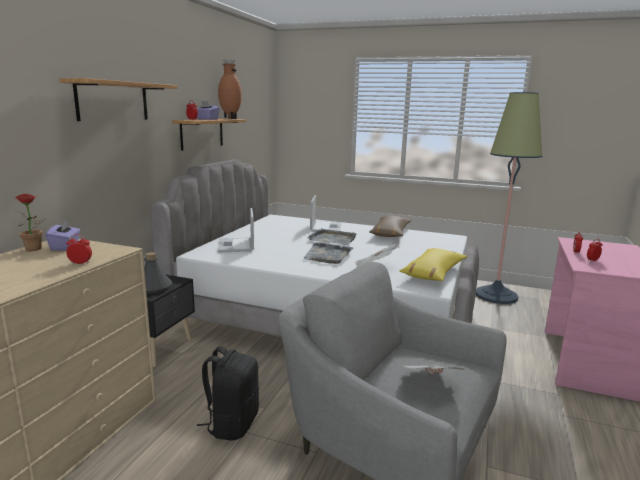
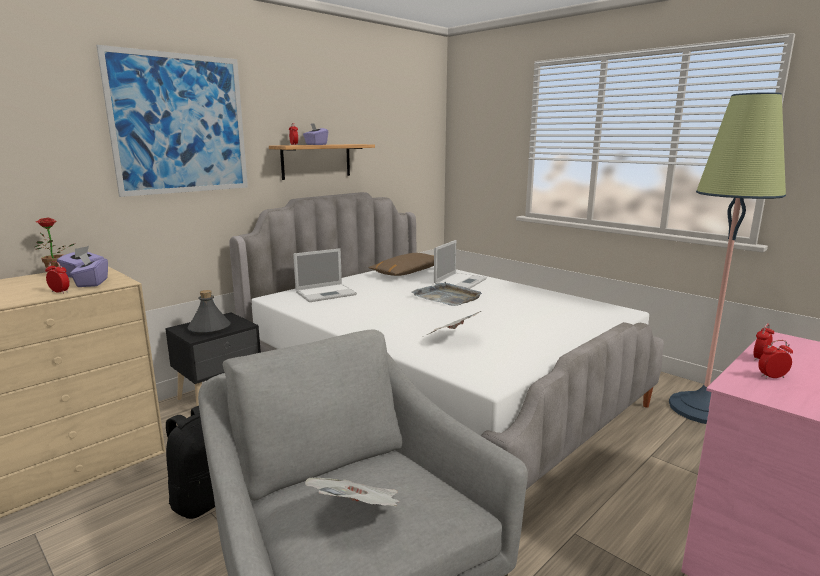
camera: 25 degrees right, 0 degrees up
(94, 253) = (92, 283): none -> purple tissue box
(113, 101) = (180, 124): shelf -> picture
(230, 118) = (355, 144): brown vase -> none
(236, 246) = (327, 293): laptop -> laptop turned 135 degrees counterclockwise
(327, 255) = (412, 316): grey tray -> none
(390, 233) = (535, 297): brown pillow -> brown pillow (408, 272)
(433, 273) = (521, 358): yellow pillow -> none

